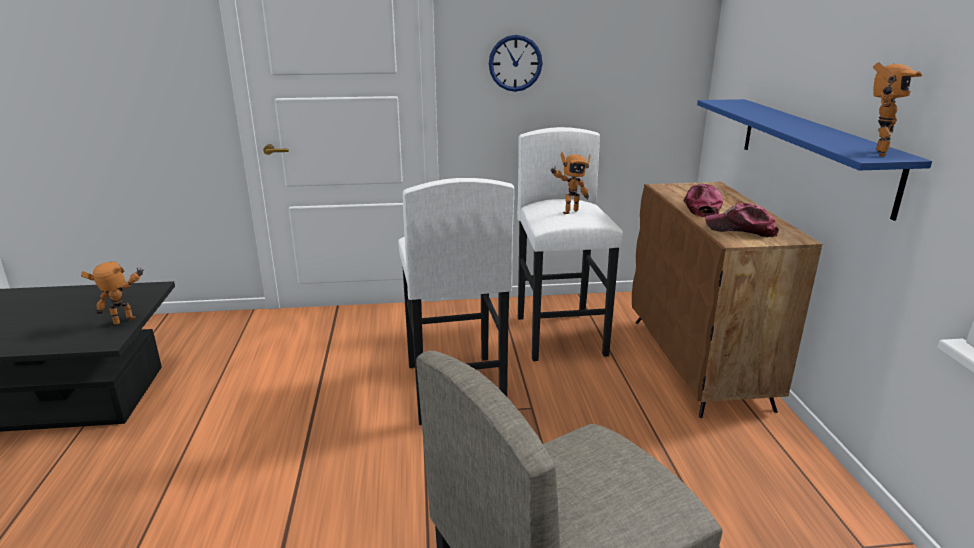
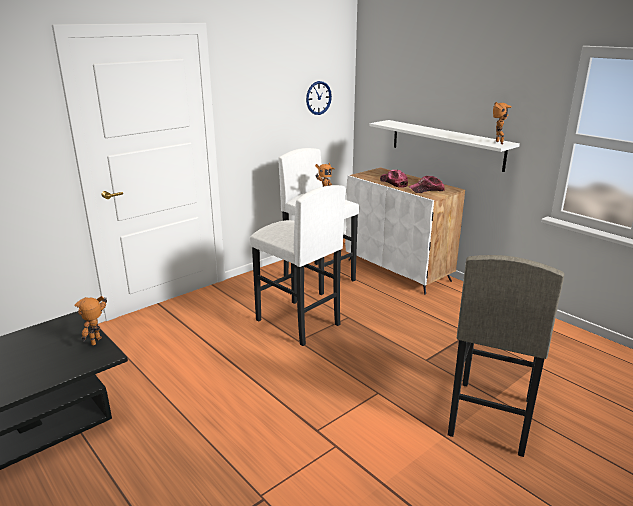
camera: 35 degrees left, 0 degrees up
(515, 63) = (258, 111): wall clock -> wall clock (318, 98)
(699, 362) = (398, 270): brown cabinet -> white cabinet
(812, 151) = (446, 144): blue shelf -> white shelf

